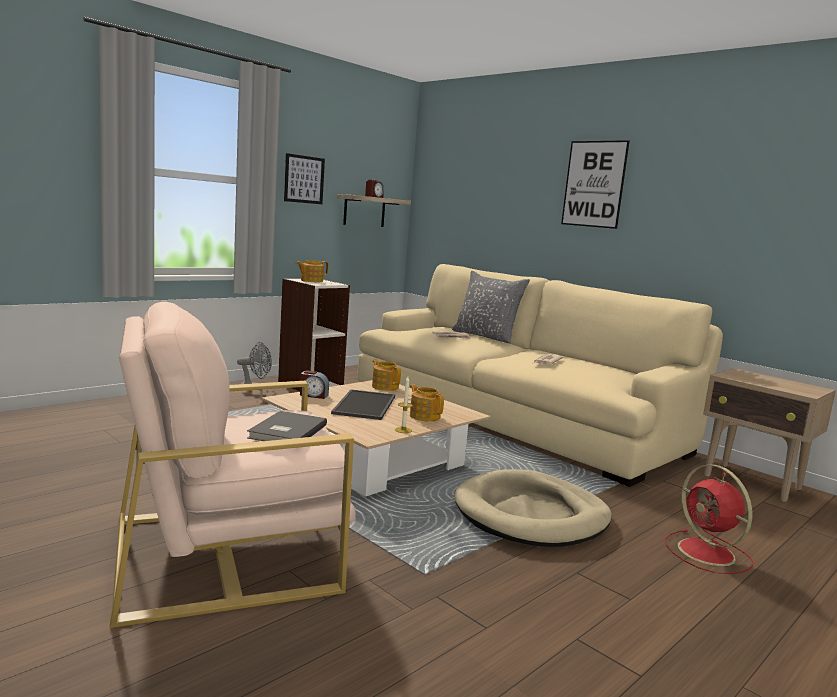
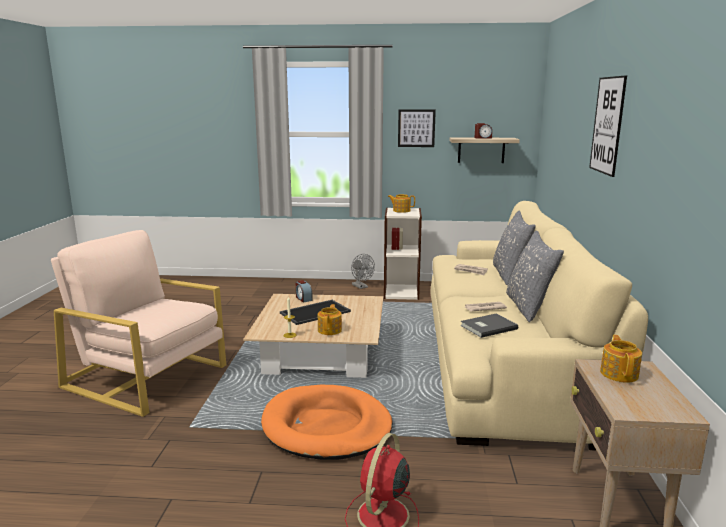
camera: 50 degrees right, 5 degrees up
(285, 431) = (154, 314): grey book -> grey book (487, 327)
(385, 387) = (365, 303): teapot -> teapot (619, 373)
(531, 515) = (326, 427): beige dog bed -> orange dog bed
(567, 356) = (529, 307): none -> grey pillow

